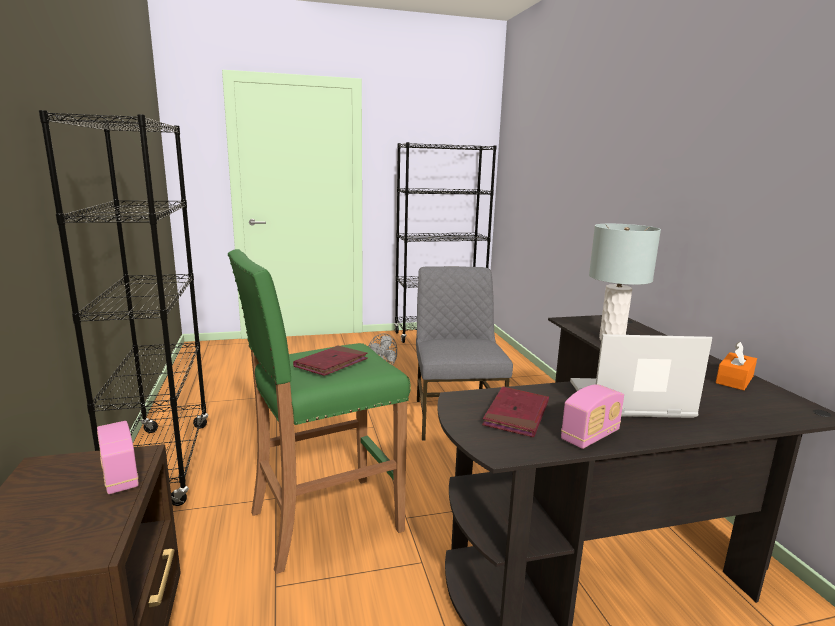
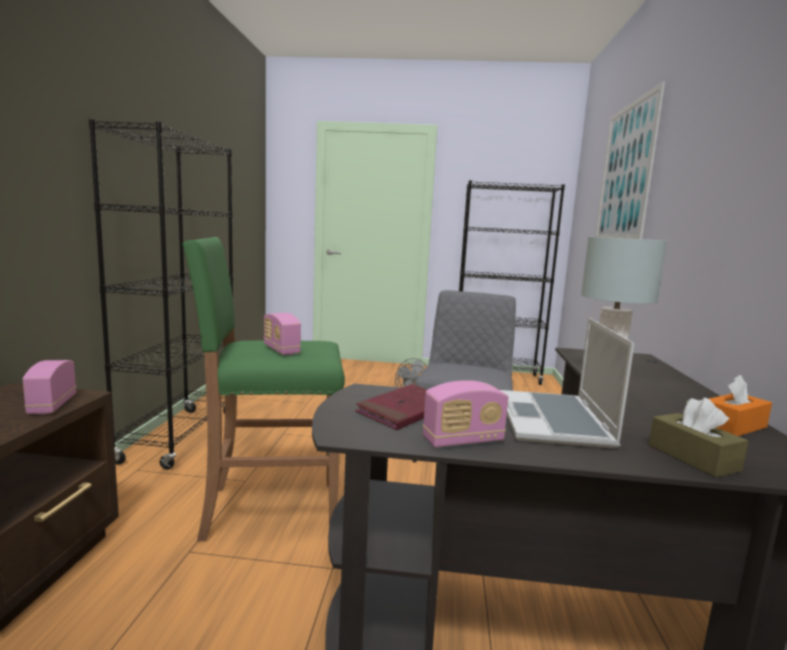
camera: 20 degrees right, 5 degrees down
(331, 364) = (281, 350): red book -> radio
(568, 143) = (625, 172): none -> picture
(628, 401) = (554, 421): laptop -> laptop turned 105 degrees counterclockwise
(738, 415) = (692, 457): none -> brown tissue box

